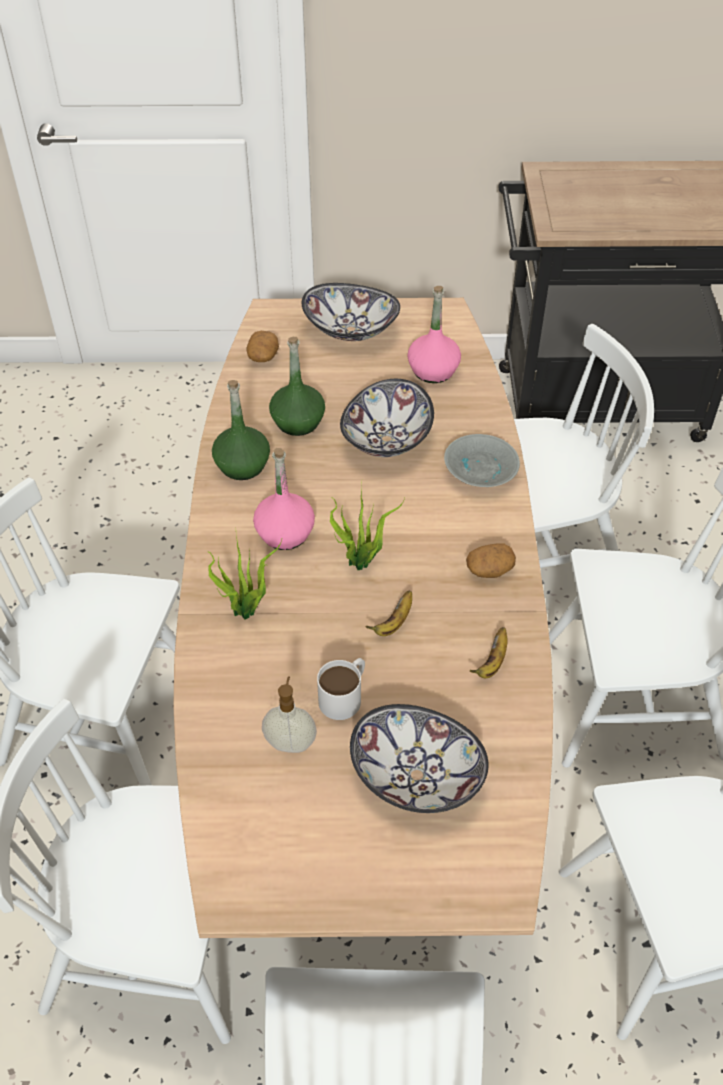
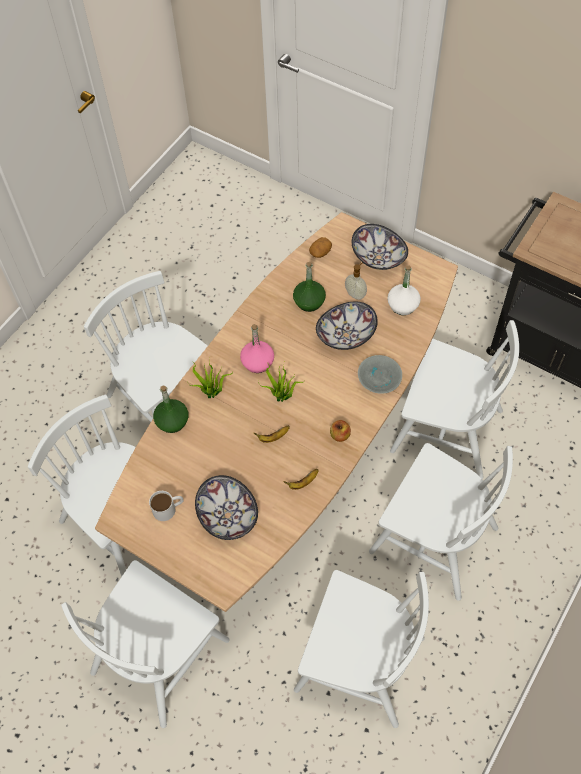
camera: 35 degrees right, 10 degrees up
(242, 465) = (264, 313): green bottle -> green bottle (172, 421)
(290, 743) = (186, 469): soap dispenser -> soap dispenser (355, 294)
(345, 695) = (225, 460): white mug -> white mug (168, 508)
(433, 370) = (402, 305): pink bottle -> white bottle
(489, 569) = (340, 435): potato -> apple

